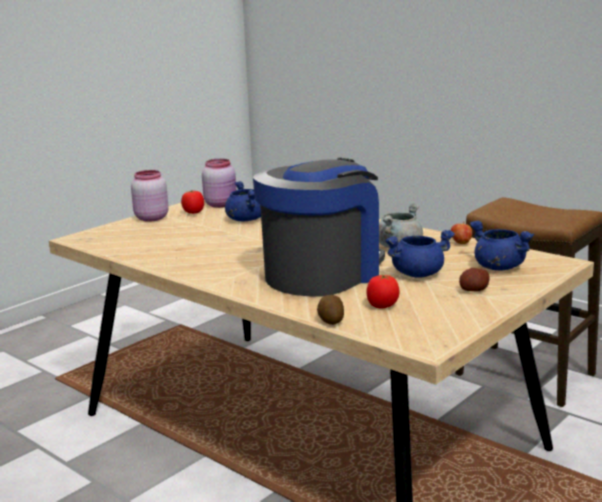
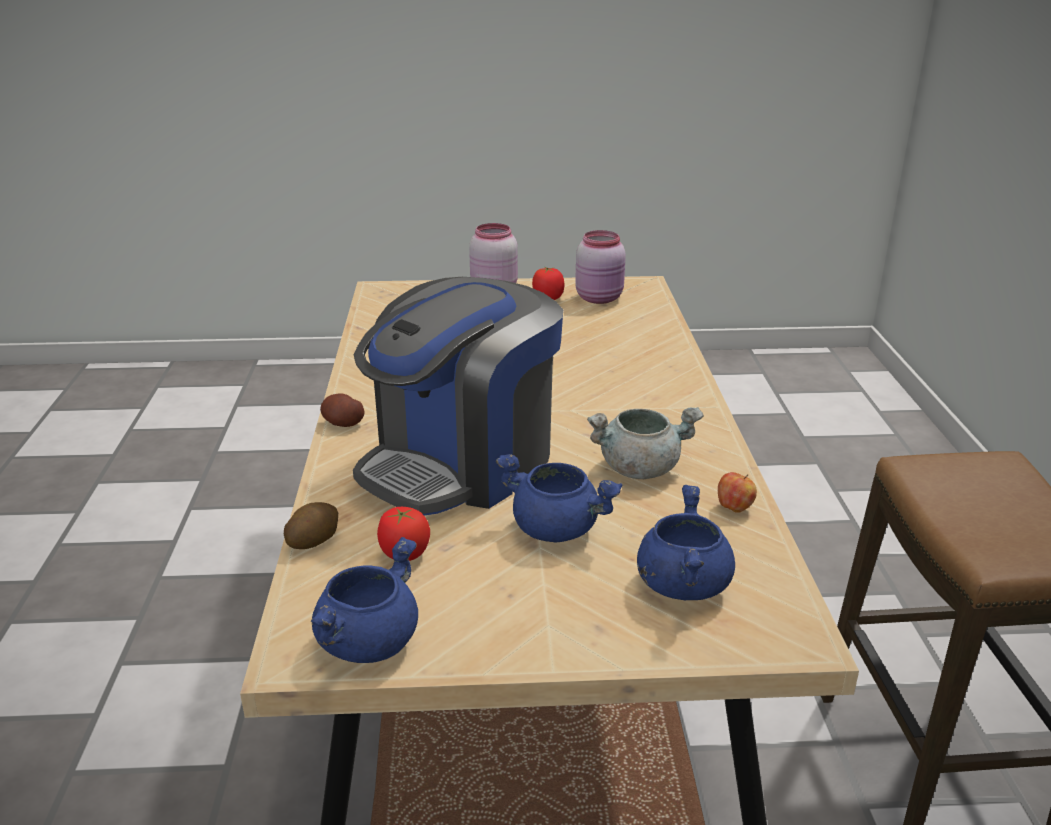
camera: 45 degrees right, 10 degrees up
(245, 219) = (574, 333): blue cooking pot -> blue cooking pot (368, 641)
(323, 274) = (461, 463): coffee machine -> coffee machine turned 135 degrees clockwise
(474, 290) = (555, 603): potato -> potato (343, 423)

